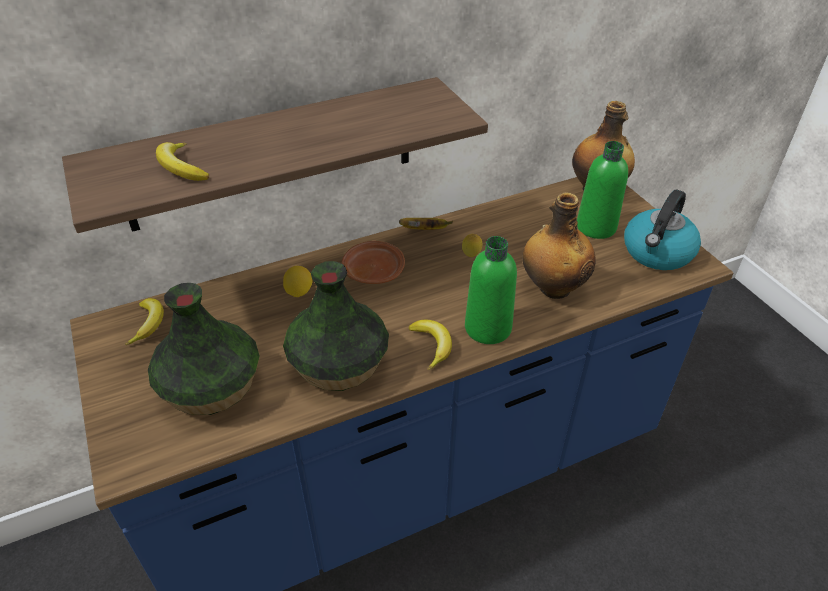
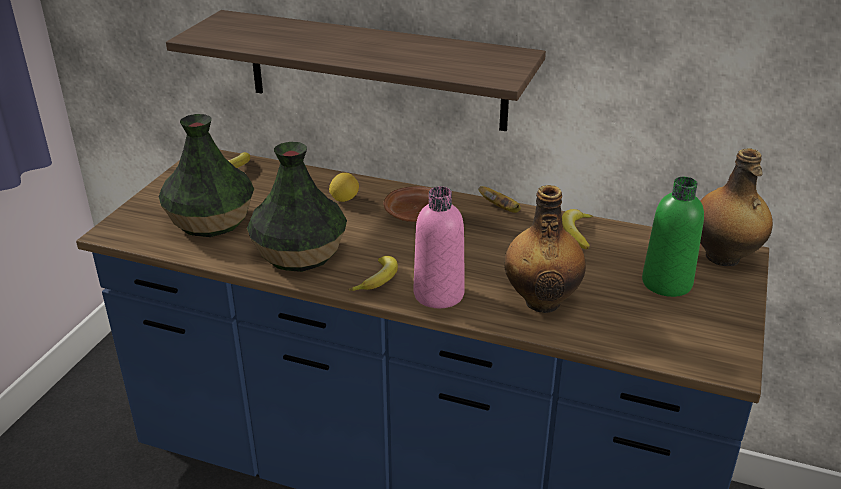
camera: 45 degrees right, 10 degrees down
(181, 168) = (265, 37): banana -> banana (576, 233)
(471, 256) = (508, 244): lemon -> none
(488, 328) = (438, 294): green bottle -> pink bottle
(657, 253) = (697, 333): kettle -> none

